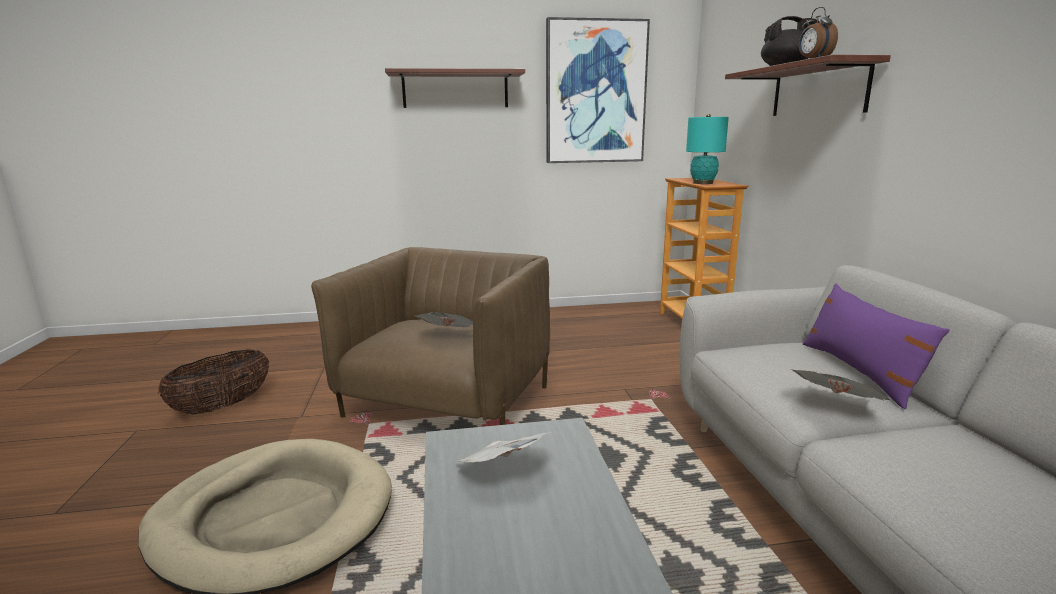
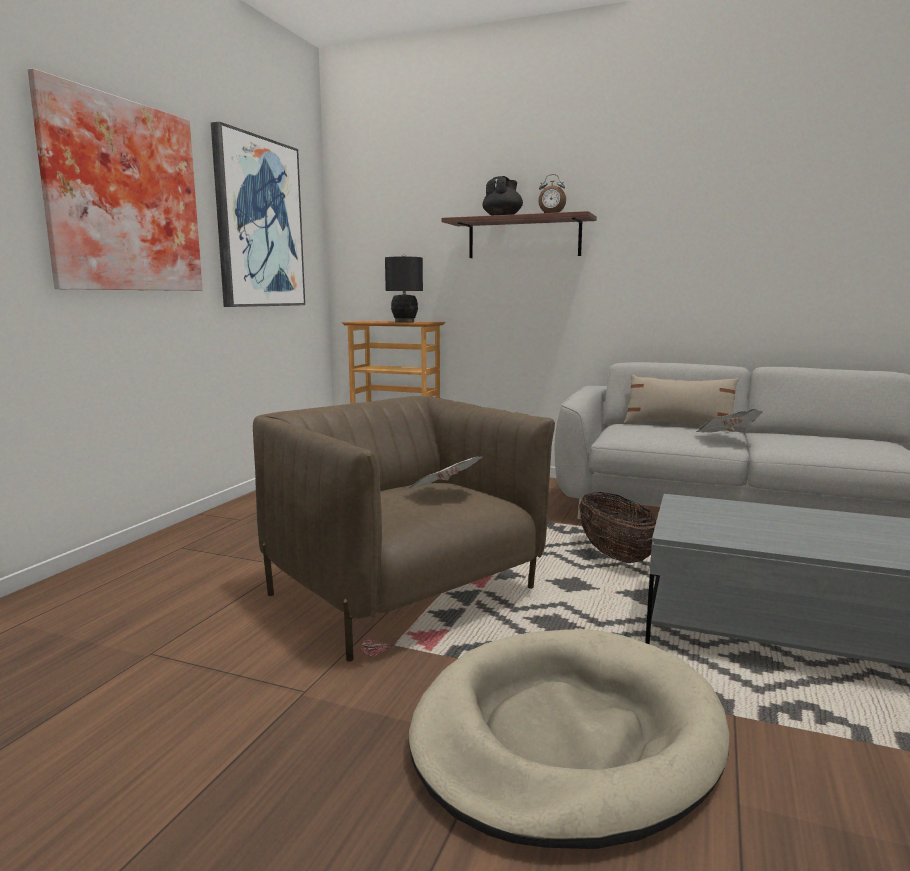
camera: 60 degrees left, 5 degrees down
(222, 406) = (147, 768): basket -> basket (615, 555)
(455, 90) = (120, 197): shelf -> picture
(503, 470) = (738, 525): newspaper -> none
(703, 183) = (404, 322): turquoise table lamp -> black table lamp
(859, 372) = (678, 426): purple pillow -> beige pillow

